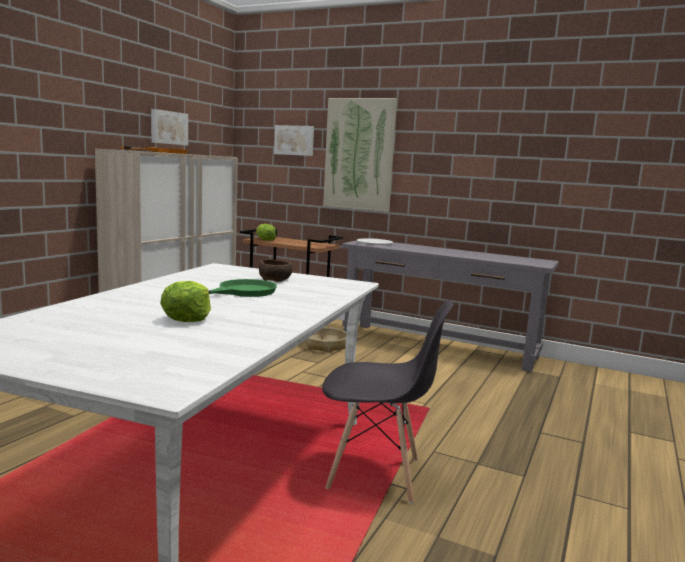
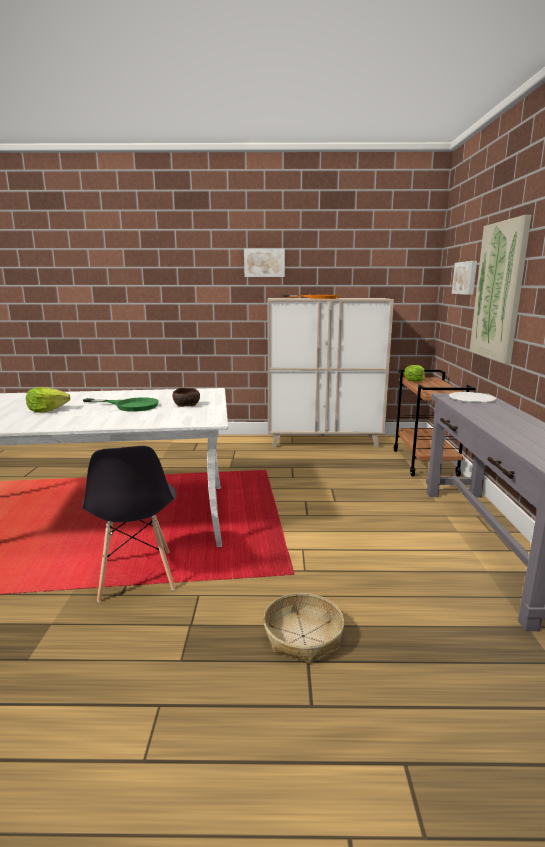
camera: 65 degrees right, 5 degrees up
(168, 127) = (348, 276): picture -> picture (264, 262)
(325, 346) = (381, 493): basket -> basket (303, 636)

